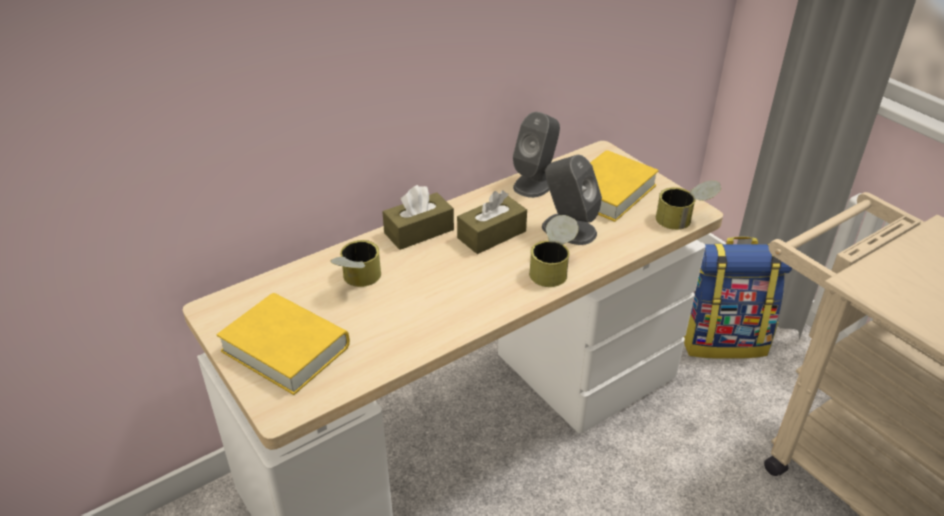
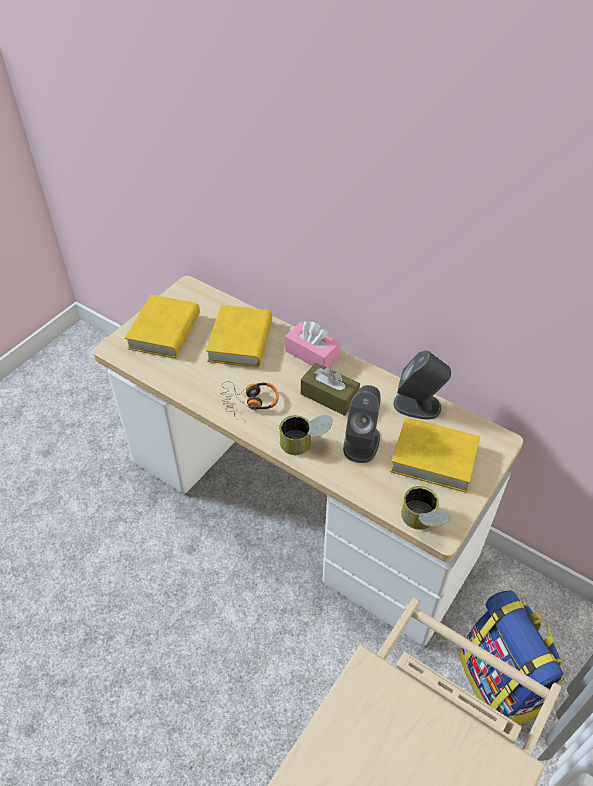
camera: 70 degrees right, 10 degrees up
(357, 282) = (240, 341): can -> yellow book
(419, 231) = (312, 354): brown tissue box -> pink tissue box
(467, 296) = (250, 401): none -> headphones

